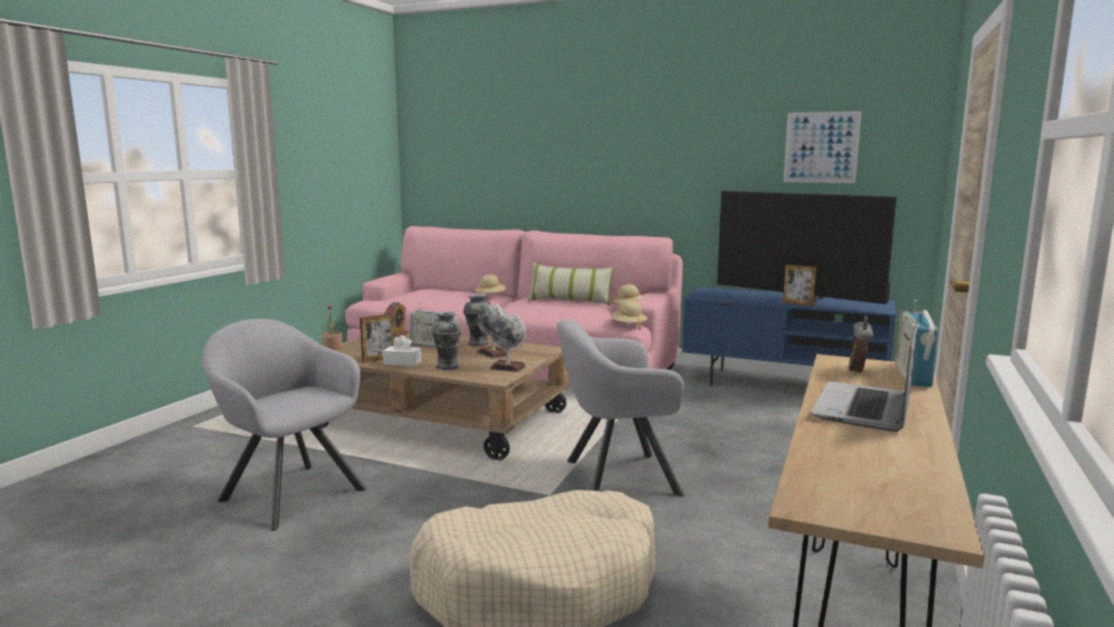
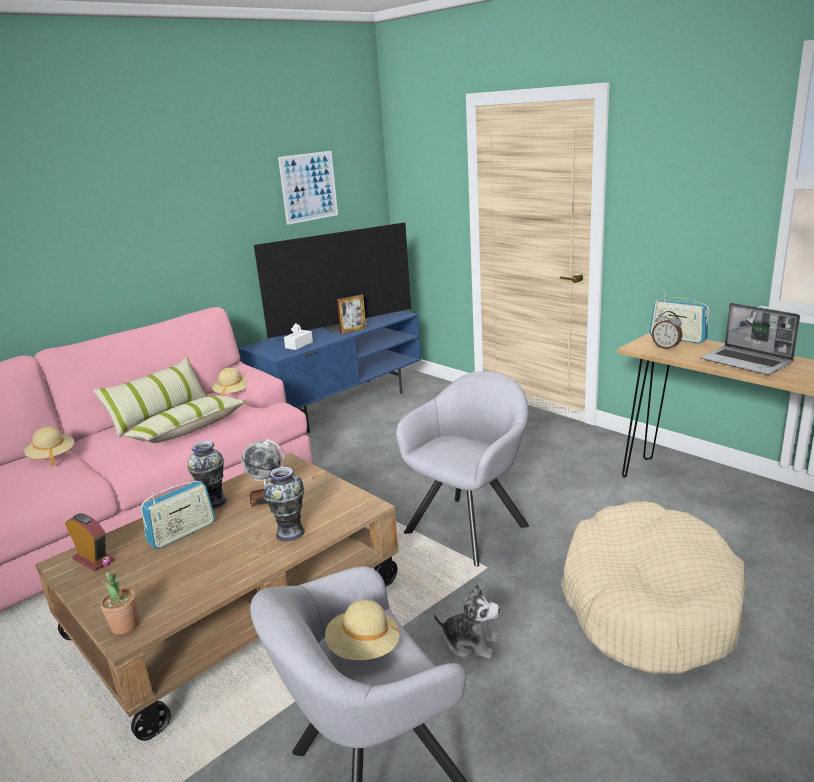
camera: 65 degrees left, 10 degrees up
(379, 359) = (201, 582): picture frame -> none
(402, 363) = (239, 565): white tissue box -> white tissue box (299, 345)
(437, 504) = (470, 642): none -> plush toy
(508, 367) = (330, 495): globe -> none
(555, 311) = (189, 430): none -> pillow
(614, 478) = (471, 526): grey armchair -> grey armchair turned 150 degrees counterclockwise
(628, 326) = (275, 408): beige hat -> beige hat (363, 648)

